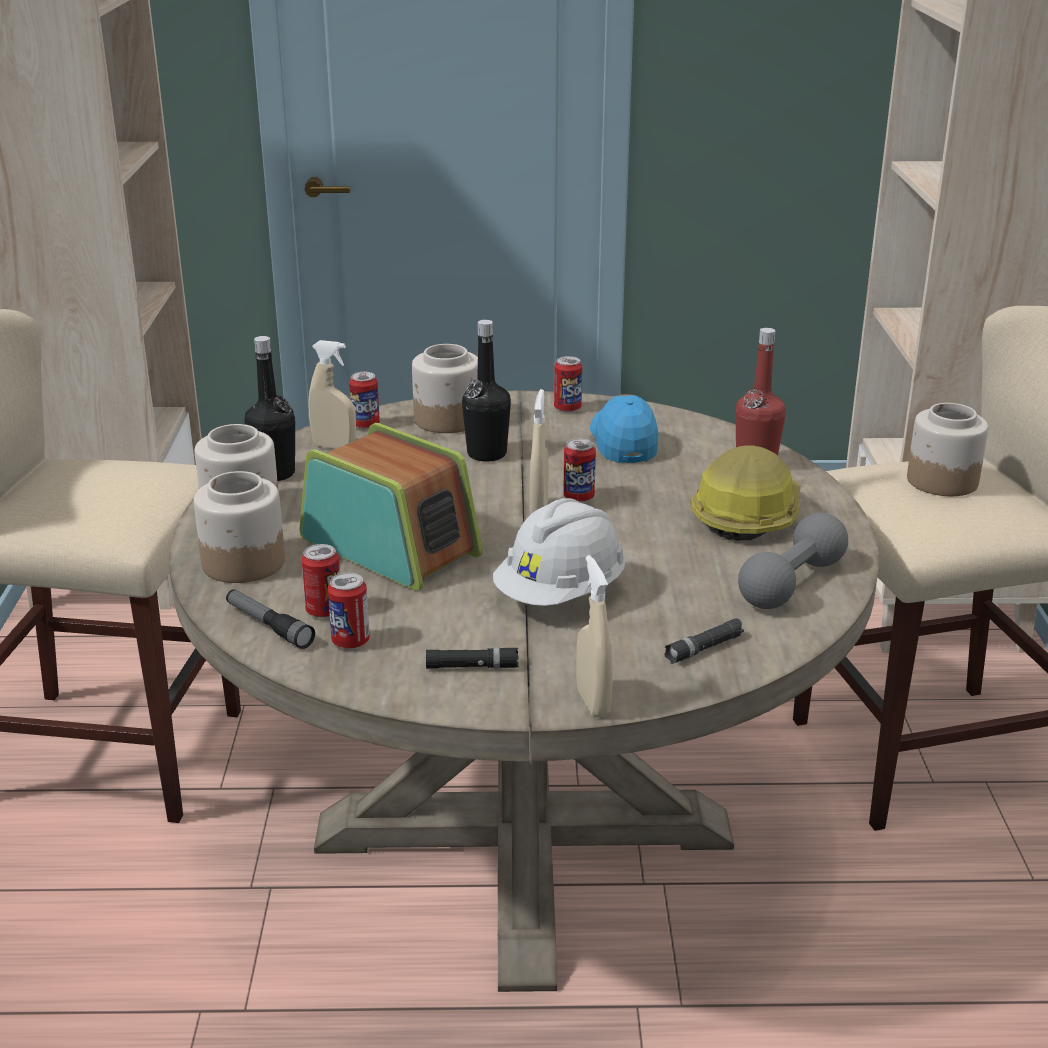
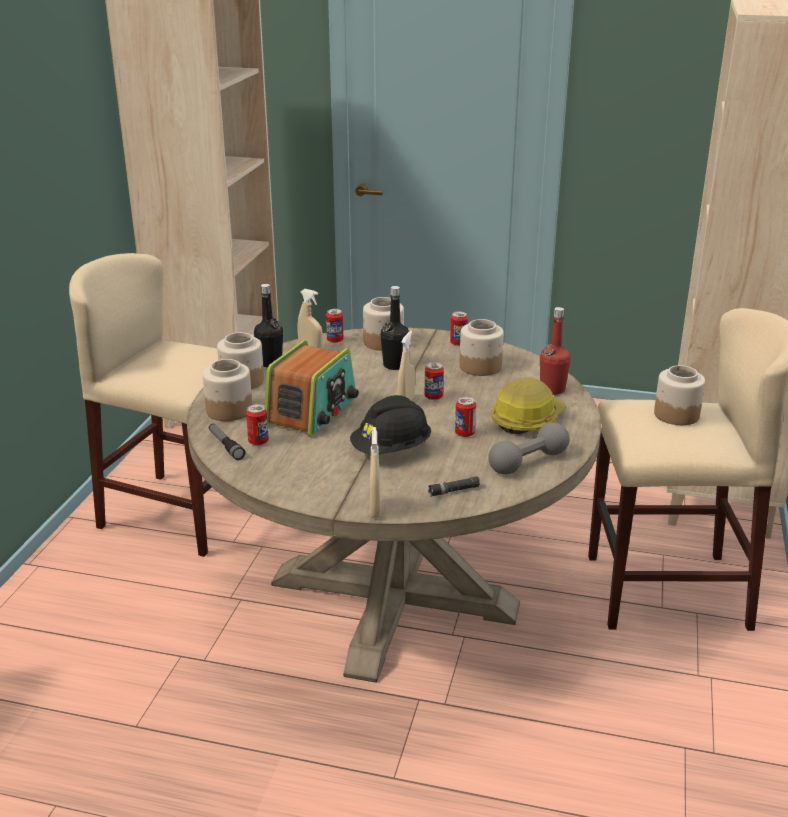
camera: 15 degrees right, 0 degrees up
(350, 642) = (264, 460): can -> can (464, 433)
(391, 546) = (312, 411): radio -> radio turned 60 degrees clockwise
(472, 666) = (321, 482): black flashlight -> none
(561, 594) = (391, 450): white hard hat -> black hard hat
(623, 441) = (480, 367): blue cap -> jar

